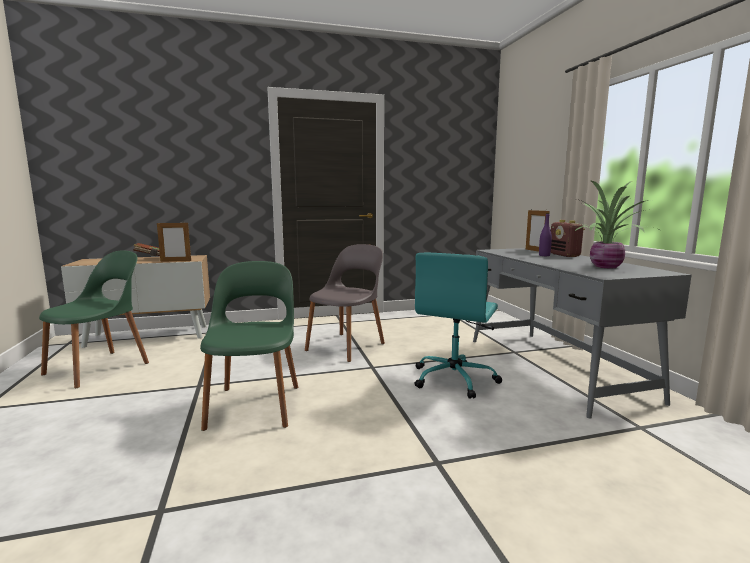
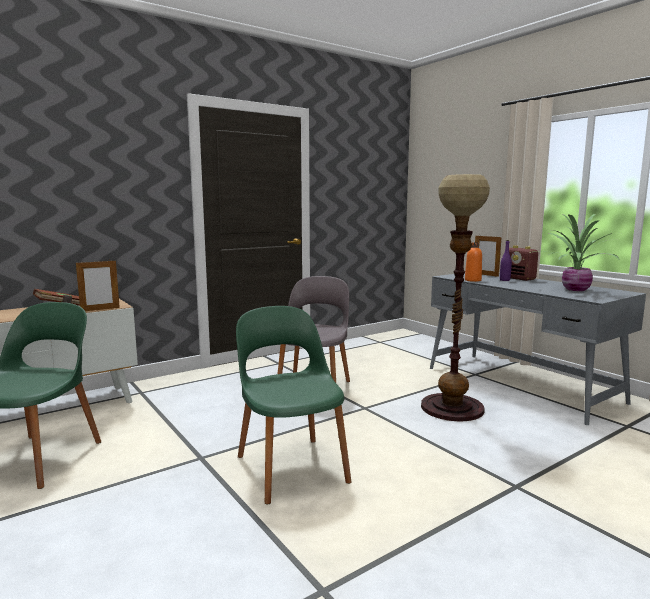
camera: 20 degrees left, 0 degrees up
(454, 379) = (452, 408): turquoise office chair -> floor lamp
(508, 254) = (473, 280): none -> orange bottle

